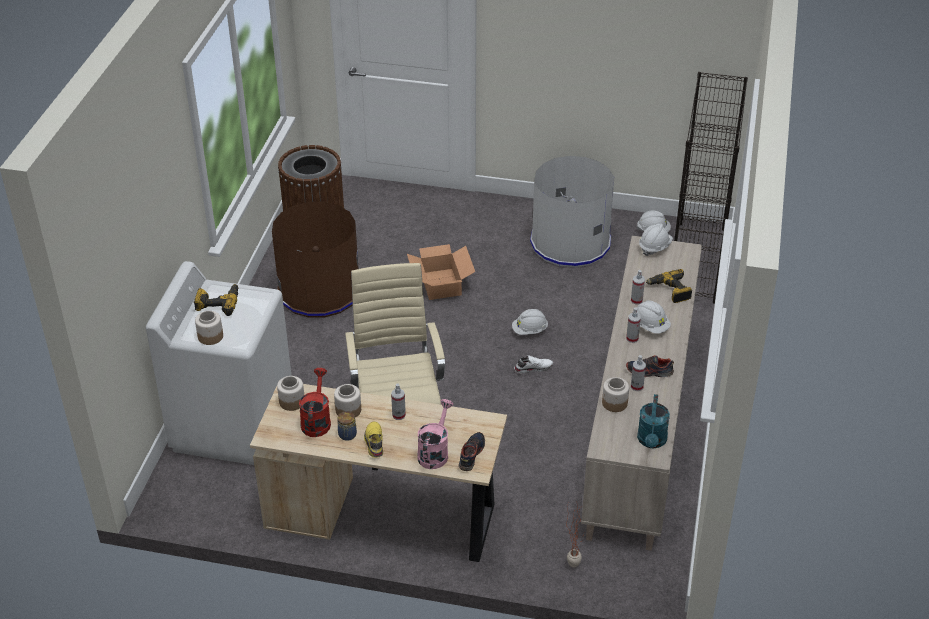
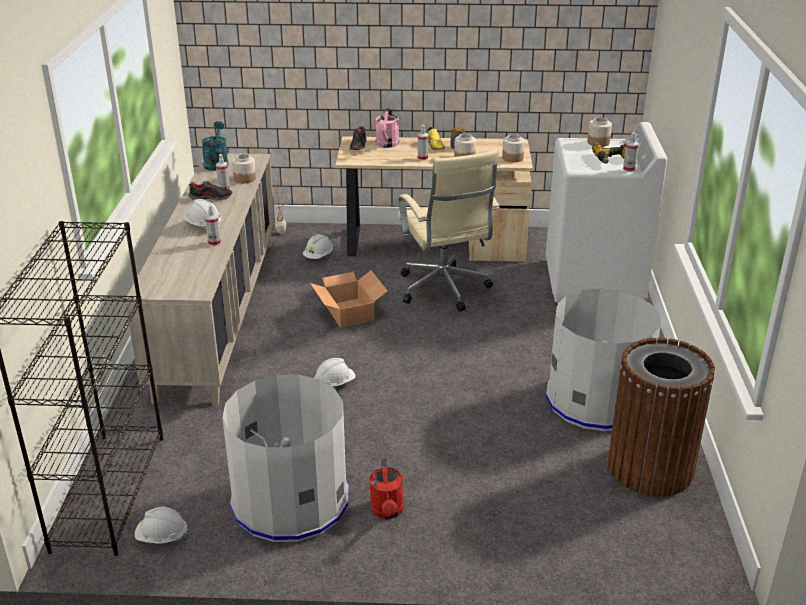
camera: 170 degrees right, 10 degrees down
(316, 420) = (486, 151): red watering can -> red watering can (387, 512)
(319, 291) = (597, 400): brown trash can -> grey trash can
(440, 284) = (454, 423): cardboard box -> cardboard box (350, 312)
(533, 367) = (326, 349): white shoe -> none
(632, 338) = (223, 216): spray bottle -> spray bottle (629, 169)
(654, 247) = (184, 290): white hard hat -> white hard hat (318, 256)
(670, 291) = (176, 253): power drill -> none

